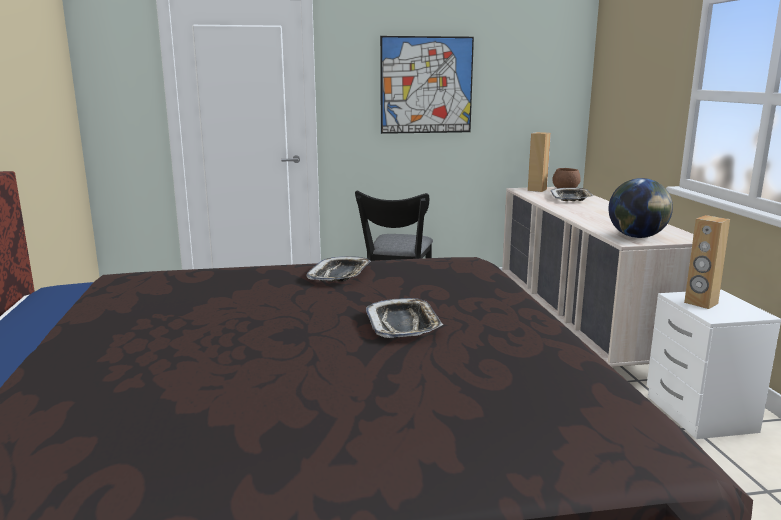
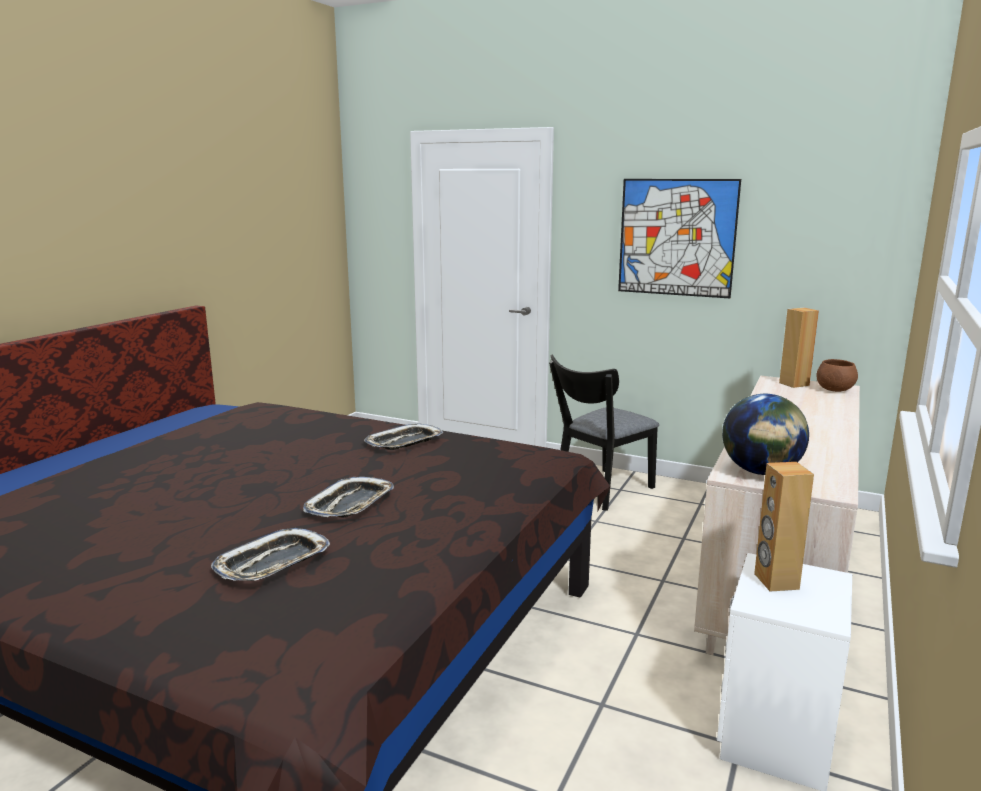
camera: 35 degrees right, 0 degrees up
(571, 198) = (811, 403): tray -> tray (273, 563)

